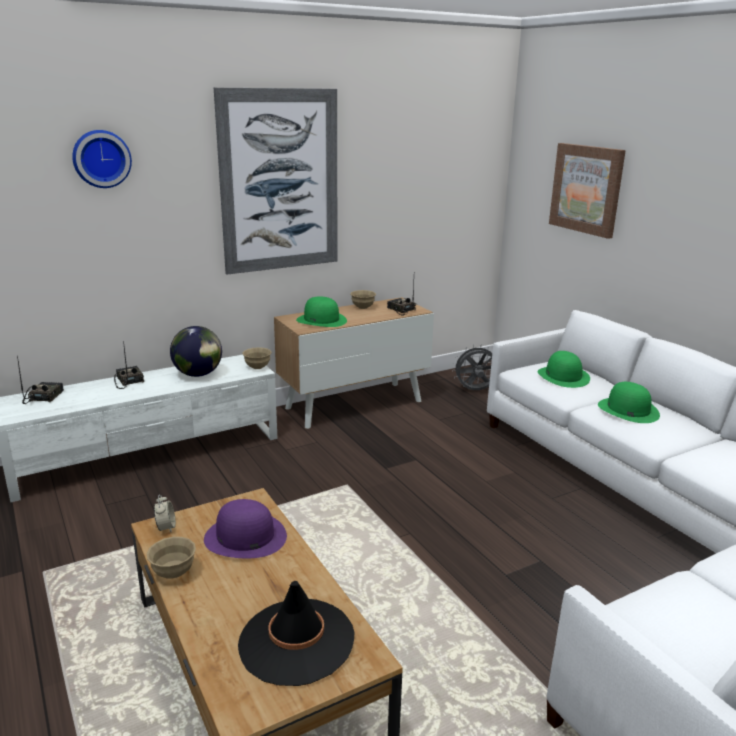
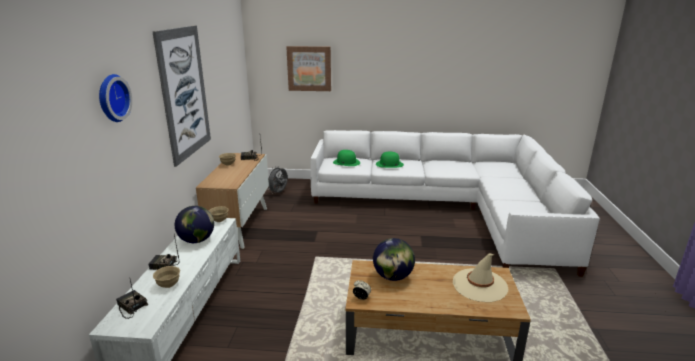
camera: 55 degrees left, 0 degrees up
(174, 573) = (405, 304): beige bowl -> beige bowl (168, 285)
(245, 537) = (393, 277): purple hat -> globe
(296, 641) = (479, 285): black hat -> beige hat
(321, 320) = (227, 178): green hat -> none

